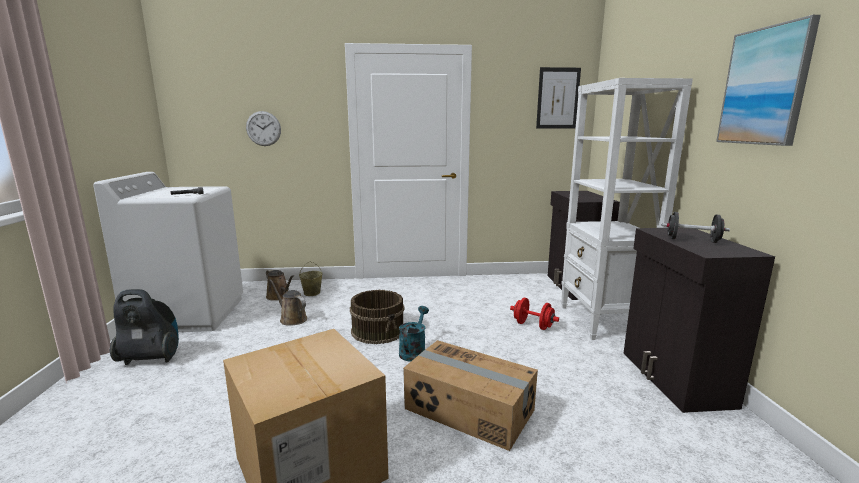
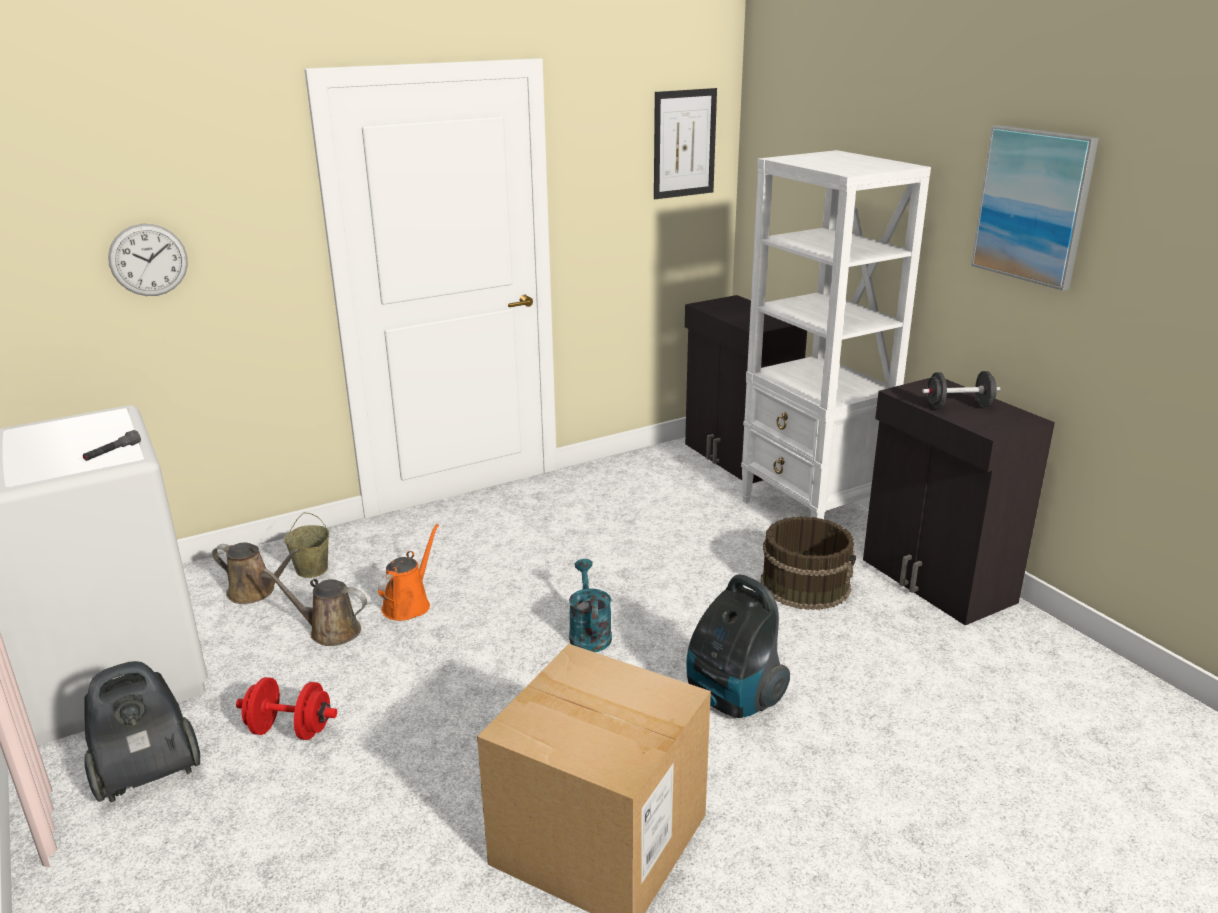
camera: 25 degrees left, 10 degrees up
(338, 316) = (409, 604): none -> orange watering can
(378, 330) = (504, 613): brown bucket -> brown bucket (805, 584)
(469, 410) = (732, 698): cardboard box -> vacuum cleaner
(533, 325) = (724, 544): red dumbbell -> red dumbbell (290, 730)

